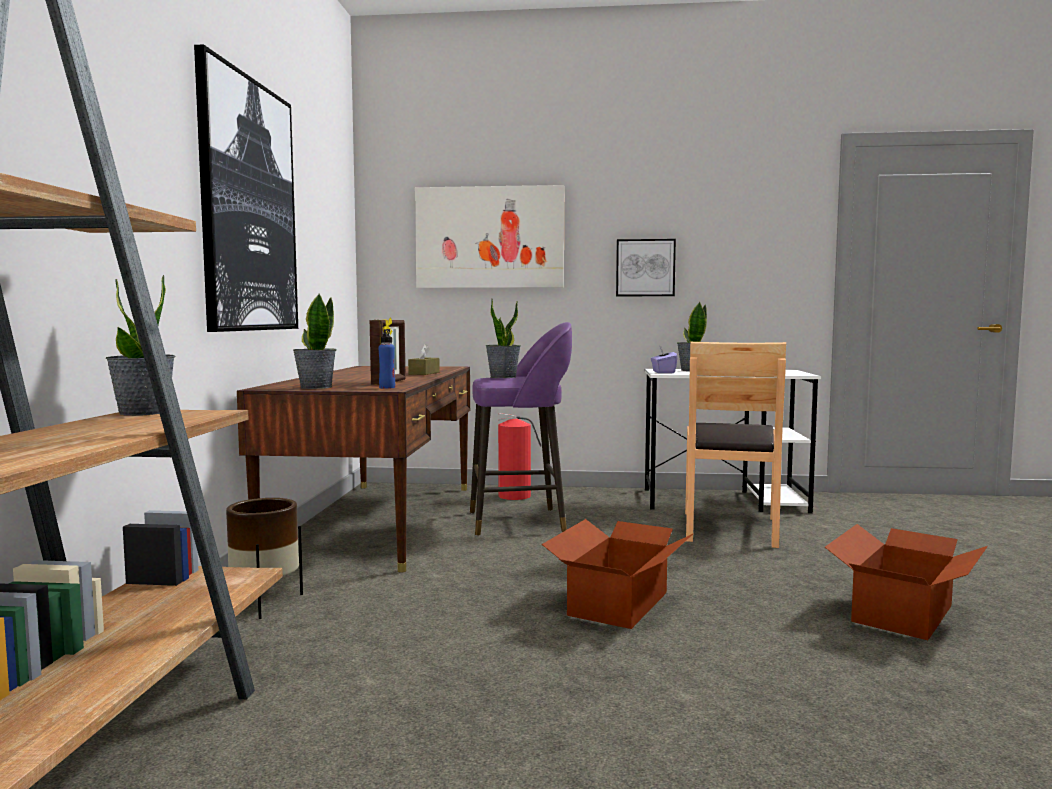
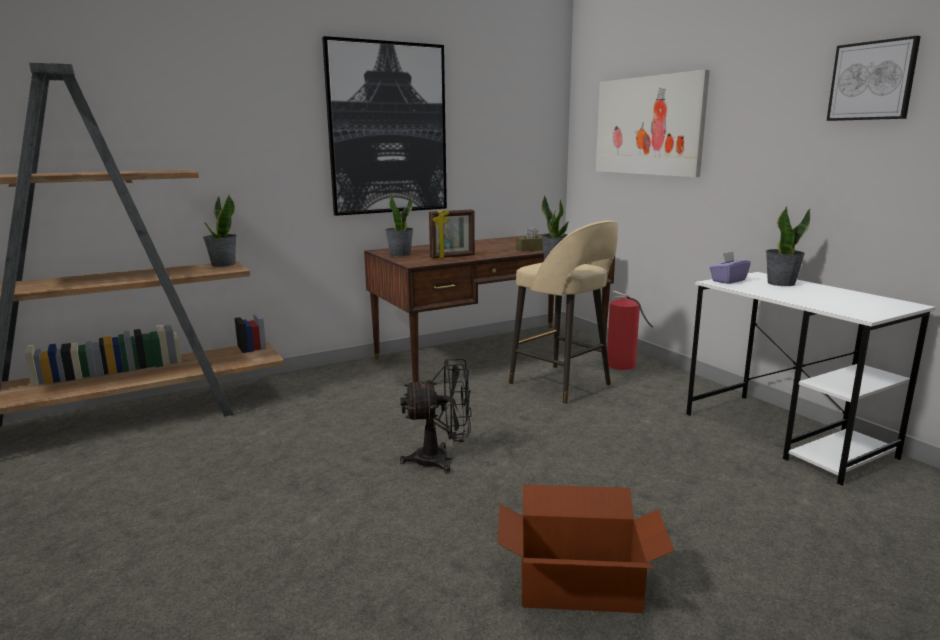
camera: 55 degrees right, 10 degrees up
(265, 603) = (331, 379): brown planter -> none
(387, 387) = (423, 262): blue bottle -> none
(520, 522) = (562, 385): purple stool -> beige stool
(617, 604) = (441, 460): cardboard box -> black fan
(645, 268) = (775, 159): picture -> picture (872, 81)
(730, 528) = (696, 458): brown chair -> none

